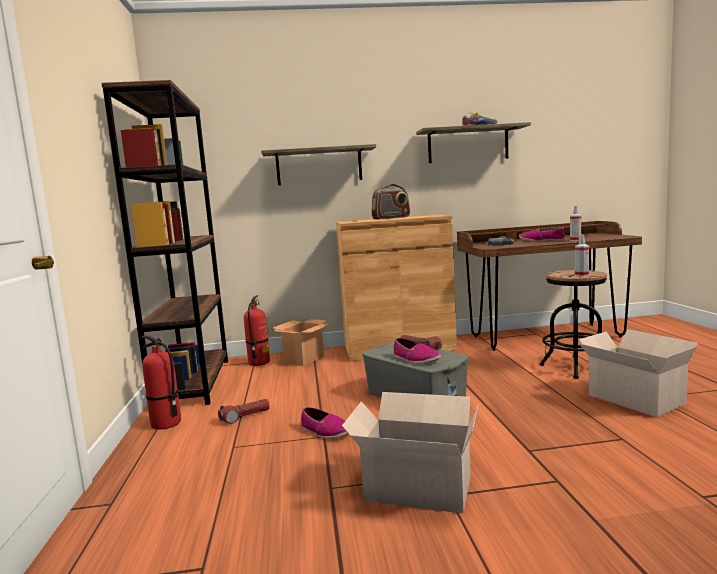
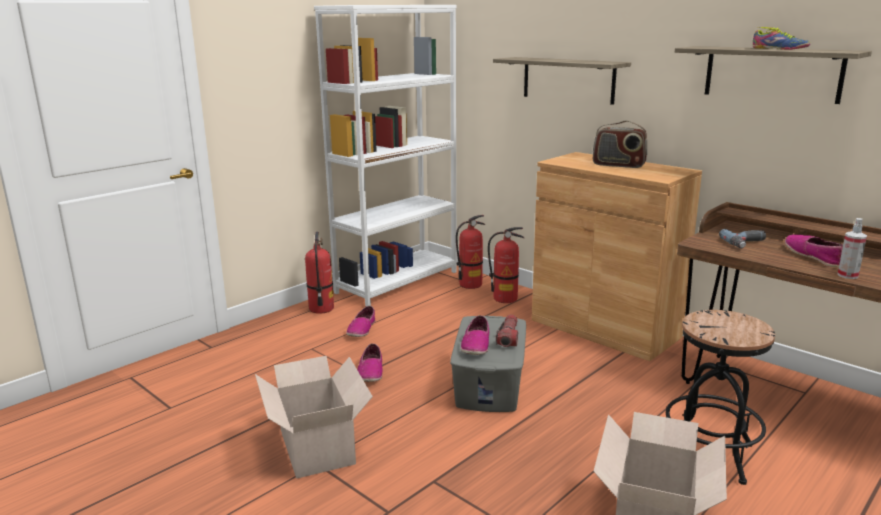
camera: 50 degrees right, 10 degrees up
(193, 382) = (397, 282): brown bookcase -> white bookcase
(245, 416) = (361, 329): flashlight -> shoe
(304, 359) = (505, 299): cardboard box -> fire extinguisher
(581, 275) = (718, 332): spray bottle -> none

